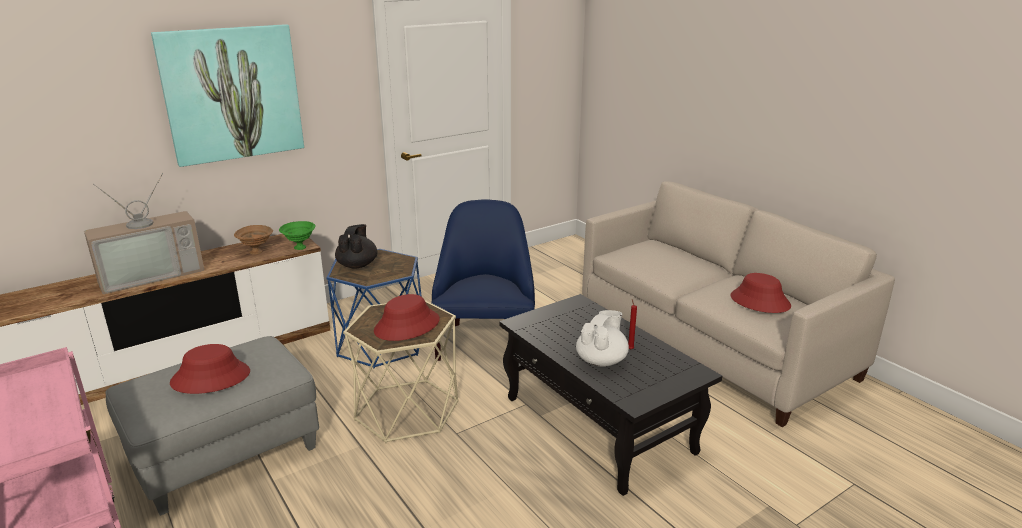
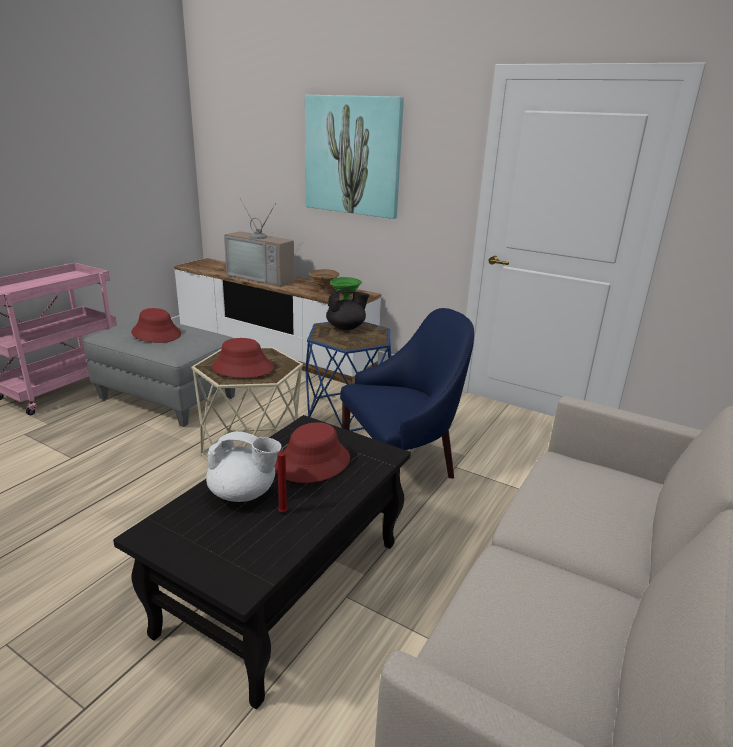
camera: 65 degrees right, 0 degrees up
(759, 301) = (544, 643): red hat -> red hat (312, 462)

